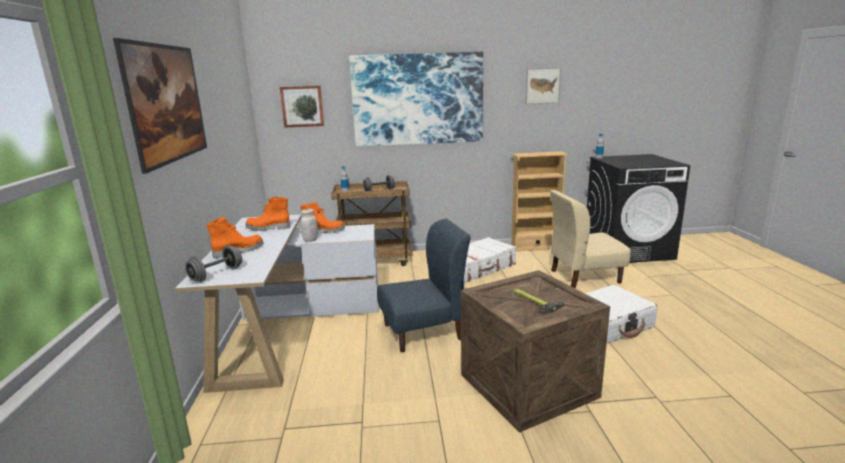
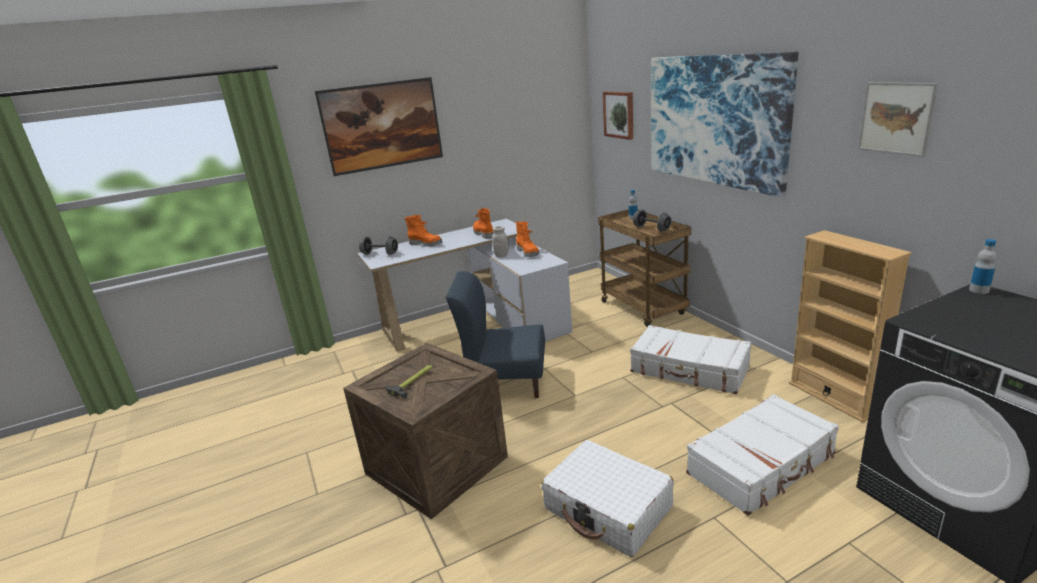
camera: 70 degrees right, 5 degrees up
(423, 332) = (506, 382): blue chair -> blue chair turned 135 degrees clockwise
(584, 276) = (762, 464): beige chair -> white suitcase

